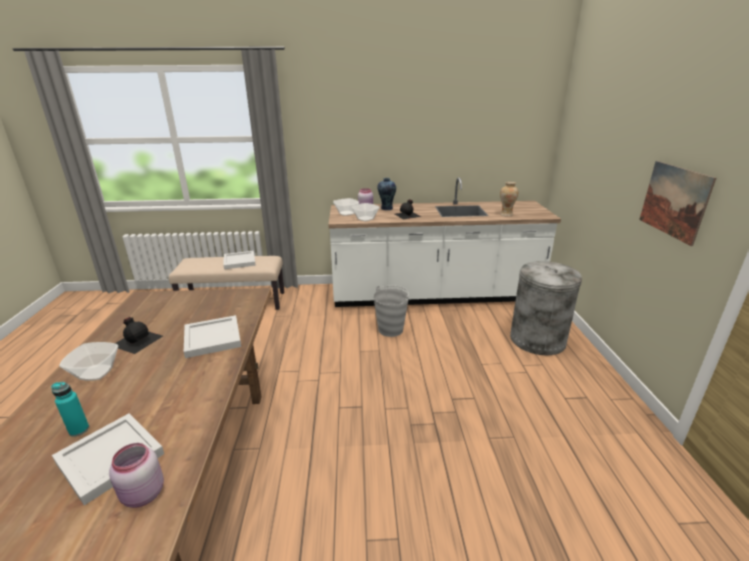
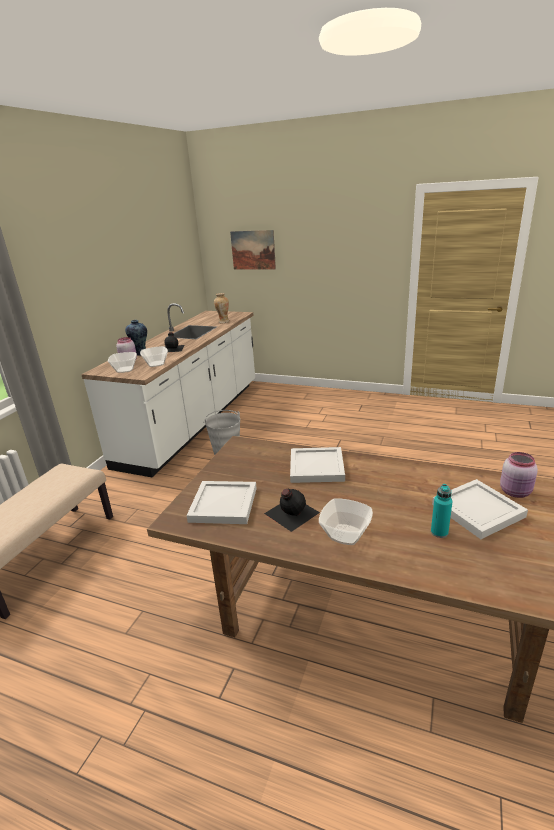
camera: 65 degrees left, 0 degrees up
(240, 261) = (42, 490): white tray -> white tray (224, 504)
(538, 340) = (295, 400): grey trash can -> none
(674, 201) = (351, 267): picture -> picture (253, 250)

